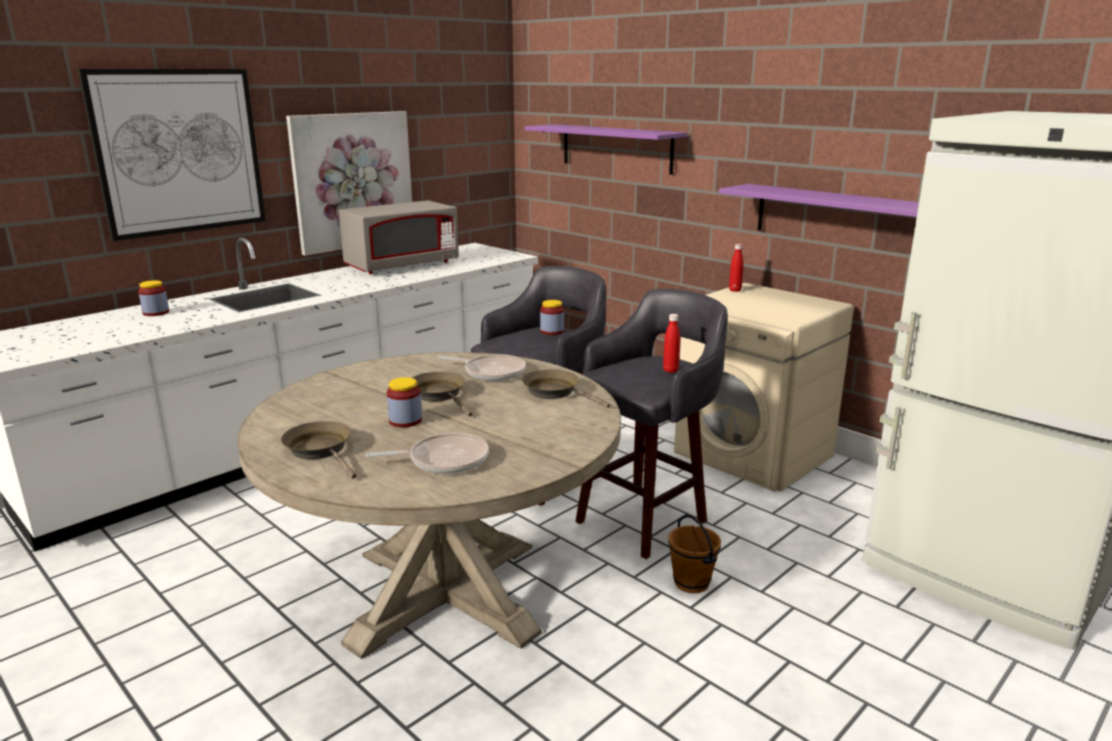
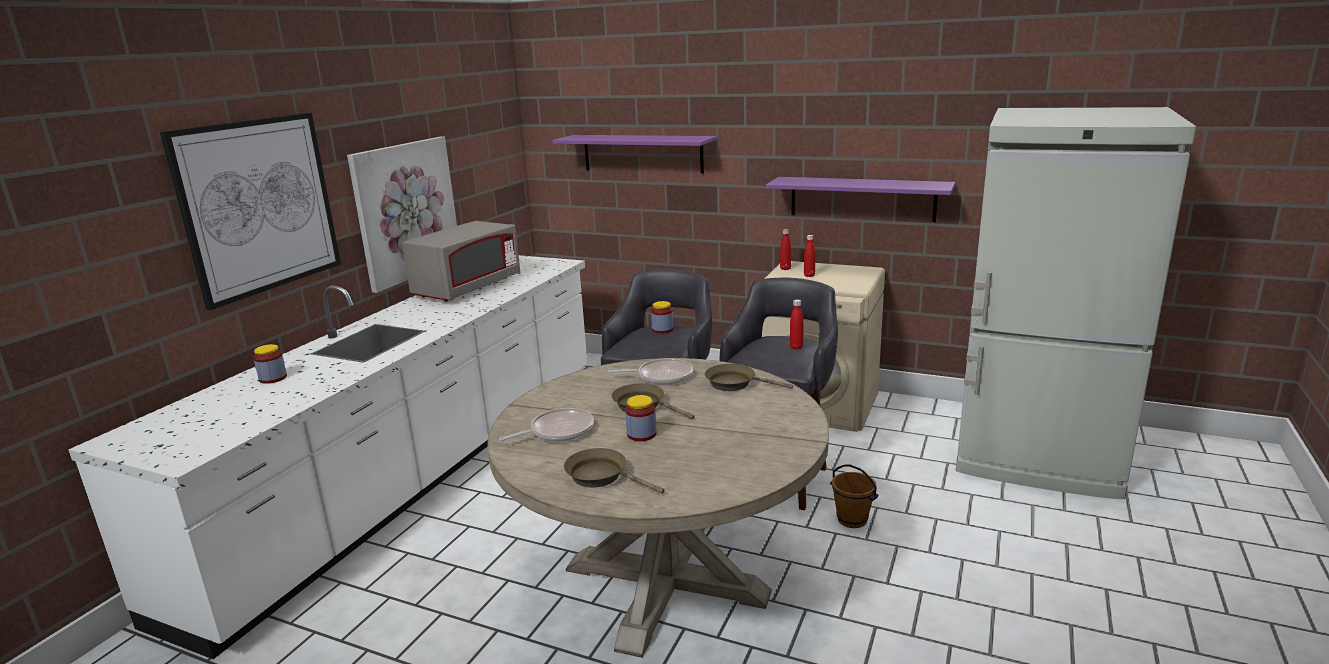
camera: 20 degrees left, 0 degrees up
(444, 460) = (715, 460): frying pan -> frying pan (558, 431)
(753, 300) = (809, 275): none -> red bottle

